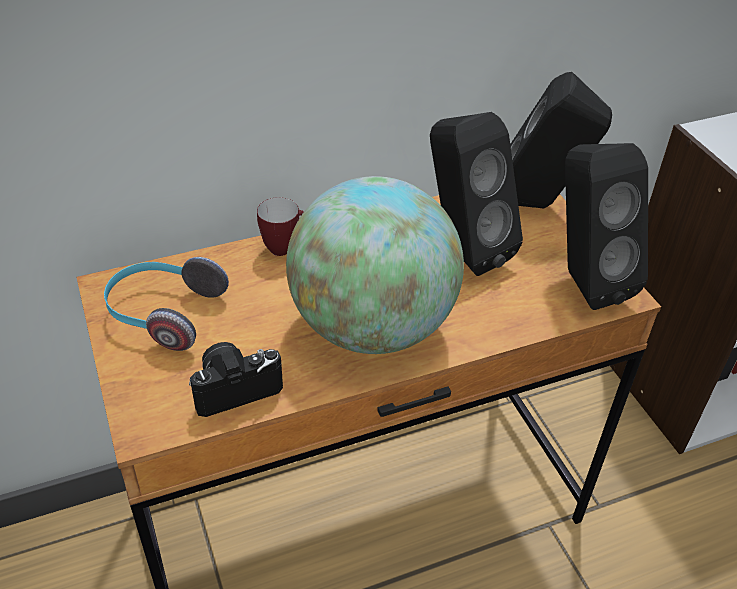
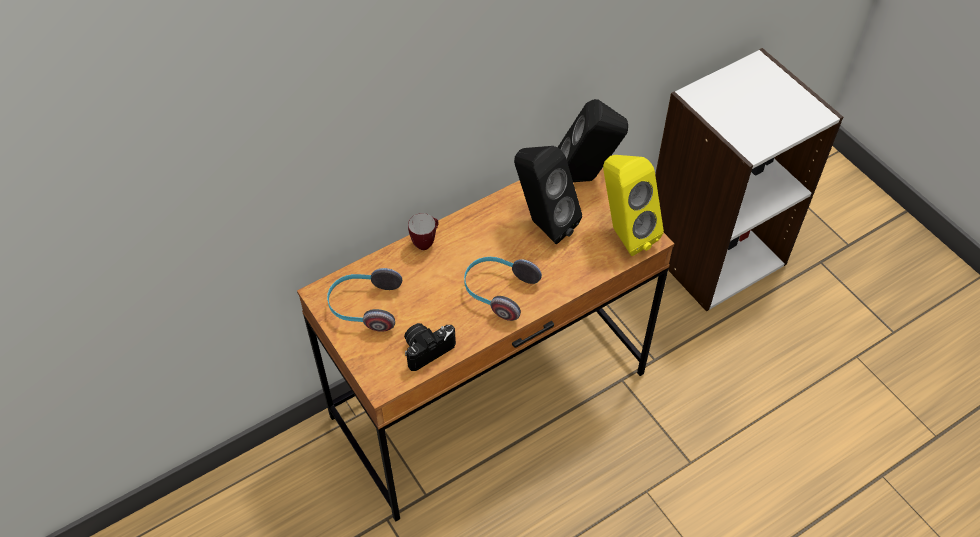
camera: 10 degrees left, 10 degrees up
(372, 326) = (498, 291): globe -> headphones
(582, 281) = (623, 233): black speaker -> yellow speaker

